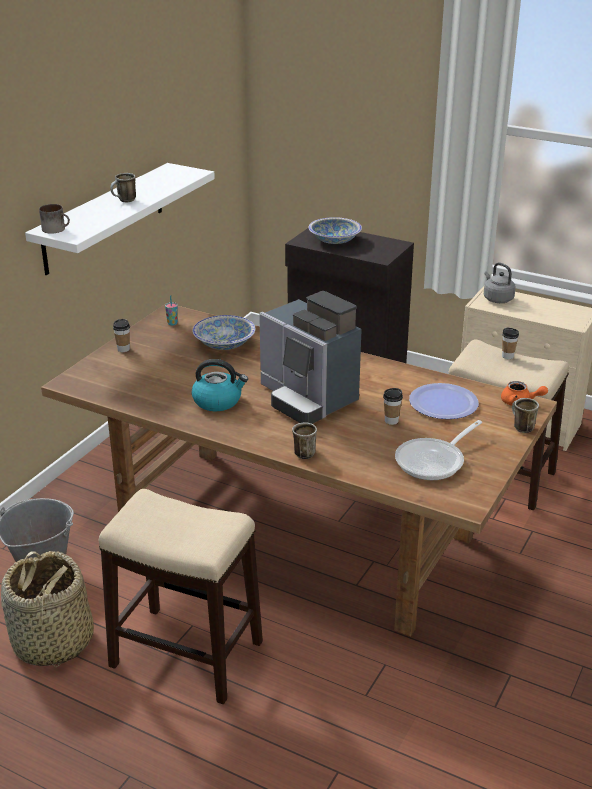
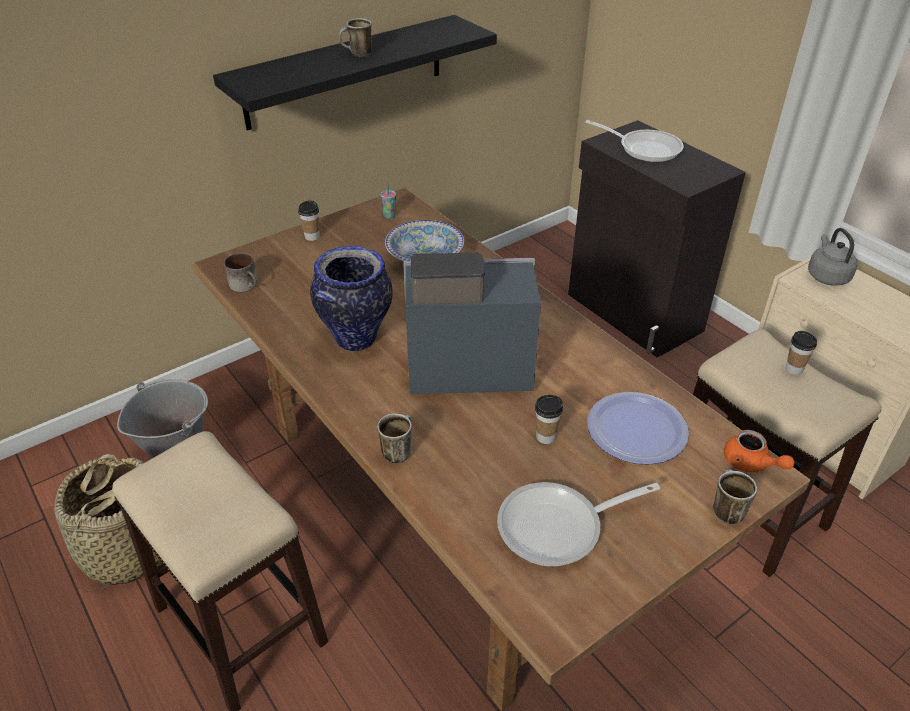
camera: 25 degrees right, 10 degrees up
(57, 229) = (248, 77): mug -> mug (247, 285)
(104, 218) = (345, 72): white shelf -> black shelf
(218, 401) = (356, 338): kettle -> vase
(307, 398) = (463, 366): coffee machine -> coffee machine turned 105 degrees clockwise
(334, 240) = (644, 148): bowl -> frying pan

